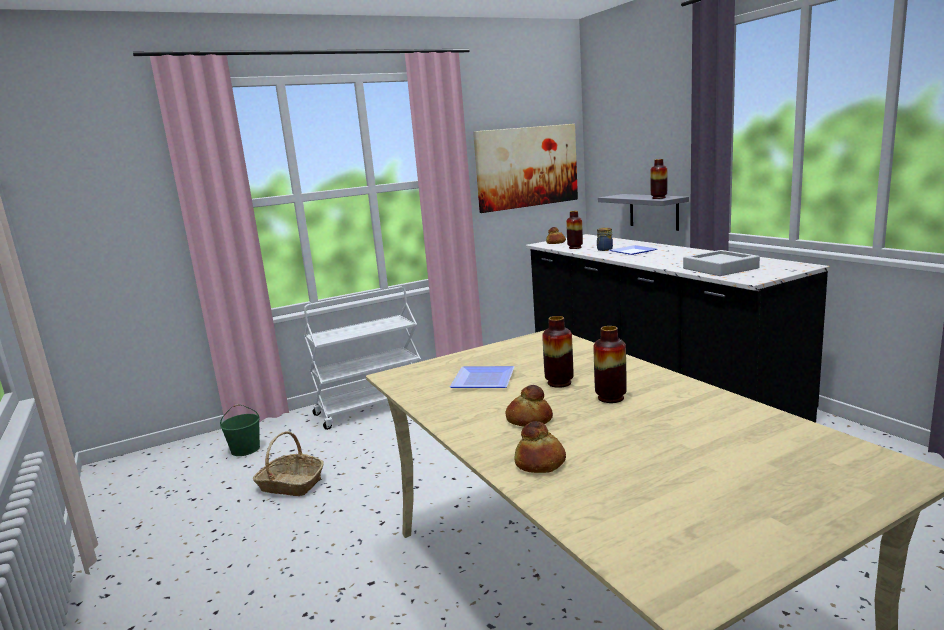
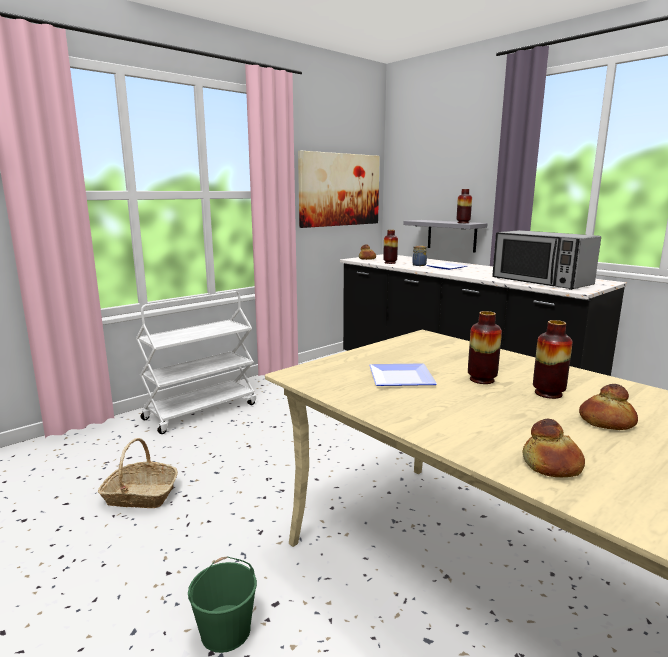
camera: 15 degrees left, 0 degrees up
(245, 449) = (73, 459): green bucket -> green bucket (225, 631)
(528, 420) = (490, 417): bread -> bread (606, 422)
(720, 268) = (541, 281): grey tray -> microwave

